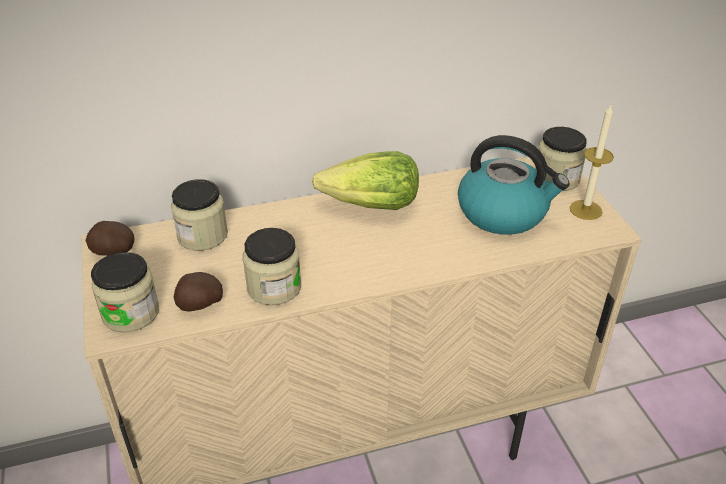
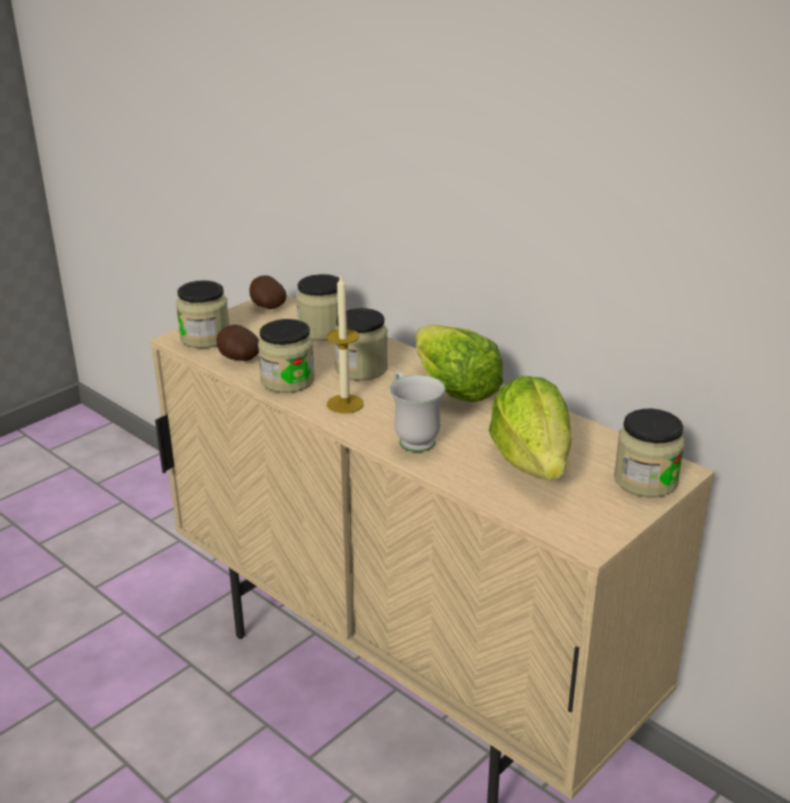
camera: 60 degrees right, 10 degrees down
(295, 239) = (361, 368): none -> jar
(429, 253) = (412, 438): none -> white mug
(504, 213) = (532, 462): kettle -> lettuce
(585, 210) = (606, 514): candle -> candle (345, 404)

